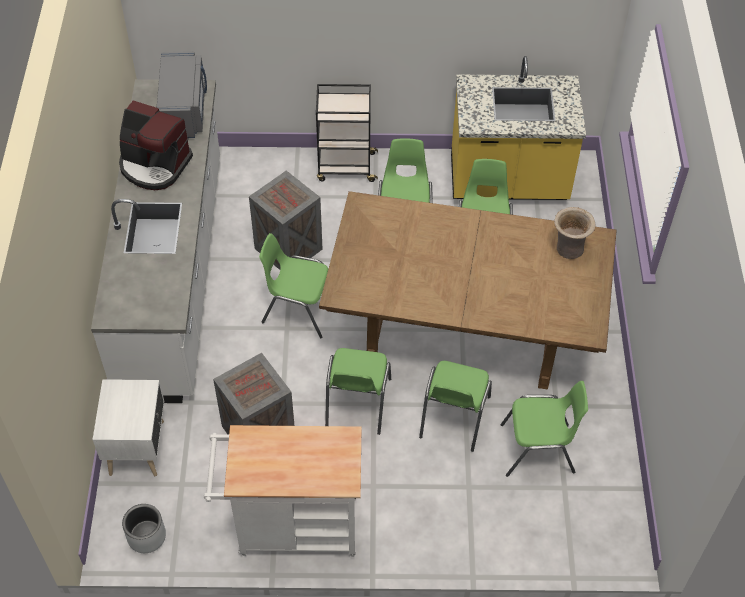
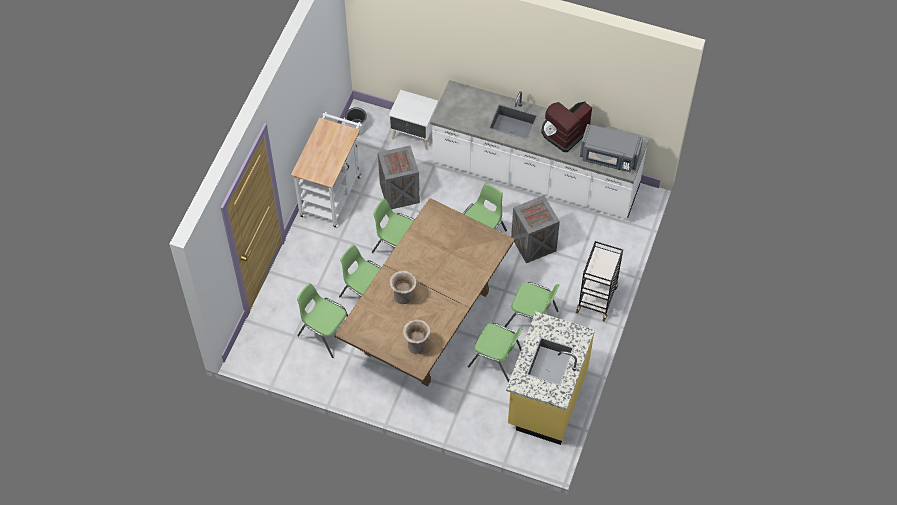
camera: 110 degrees right, 5 degrees up
(501, 287) = (403, 296): none -> beige vase
(539, 449) = (325, 332): green chair -> green chair turned 105 degrees clockwise

